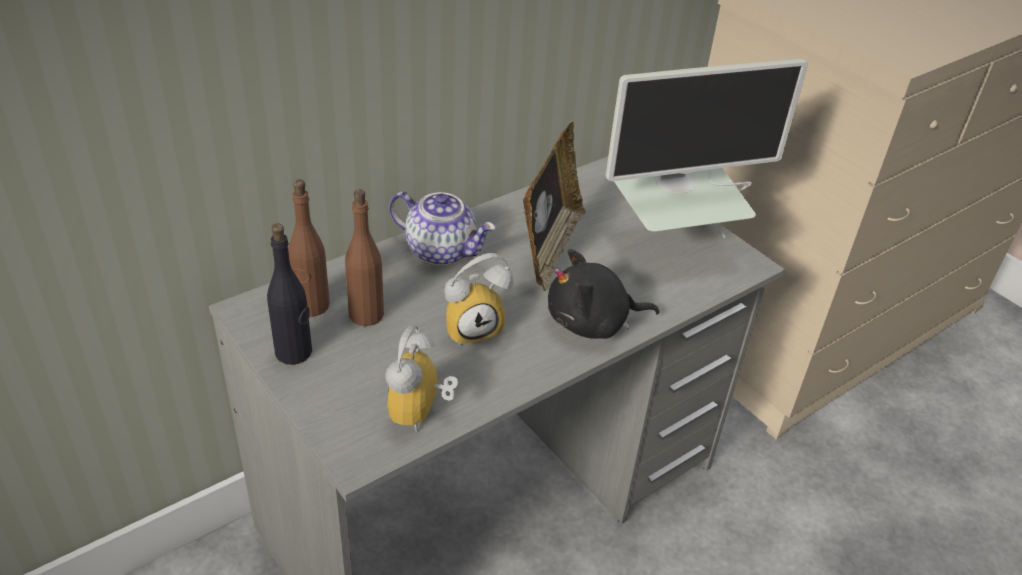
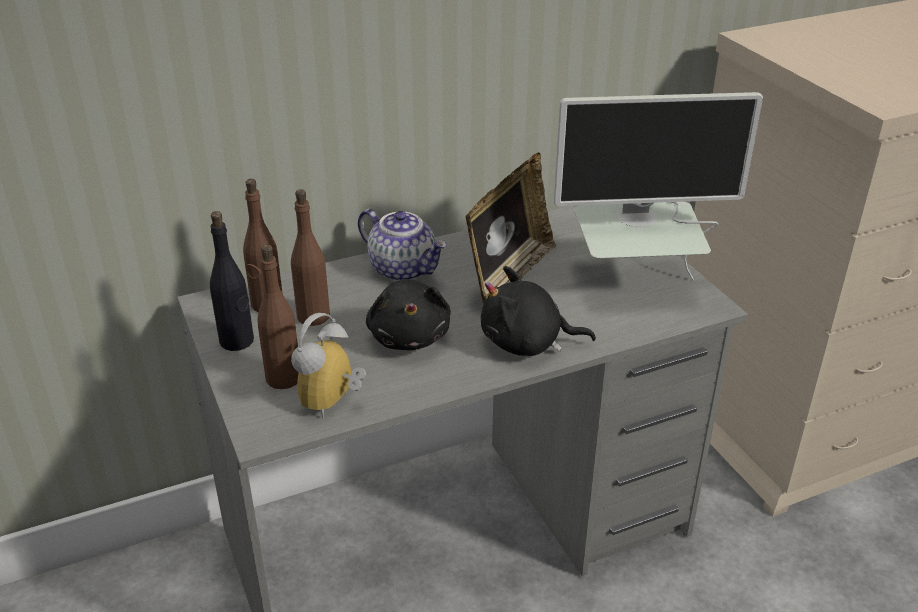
camera: 15 degrees right, 5 degrees down
(359, 390) = (283, 378): none -> brown bottle
(473, 327) = (409, 336): alarm clock -> black plush toy

